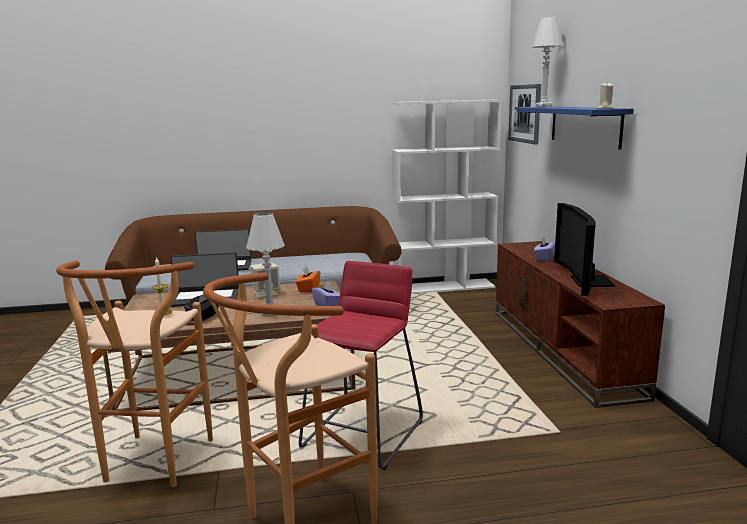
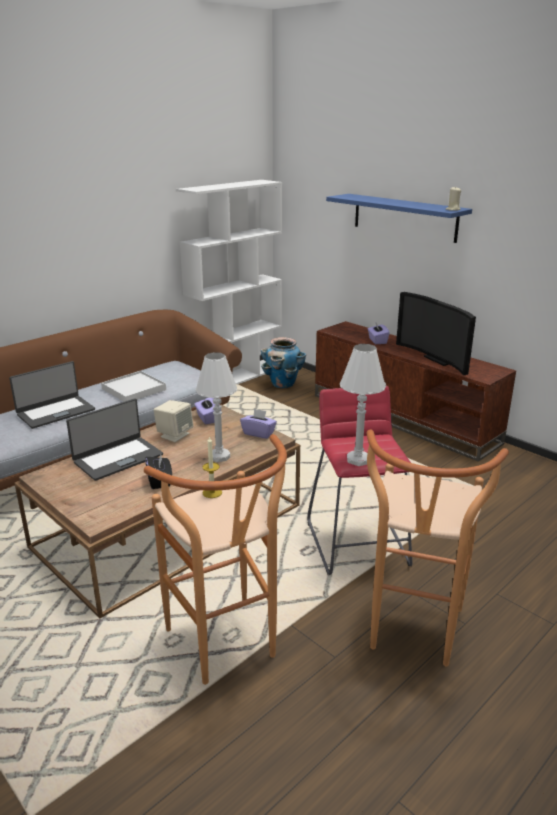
camera: 35 degrees left, 10 degrees up
(295, 263) = (134, 389): none -> white tray
(308, 289) = (208, 418): orange tissue box -> purple tissue box
(478, 299) = (283, 384): none -> planter
(525, 113) = (307, 196): picture -> none
(543, 106) = (351, 195): white table lamp -> white table lamp (358, 460)

